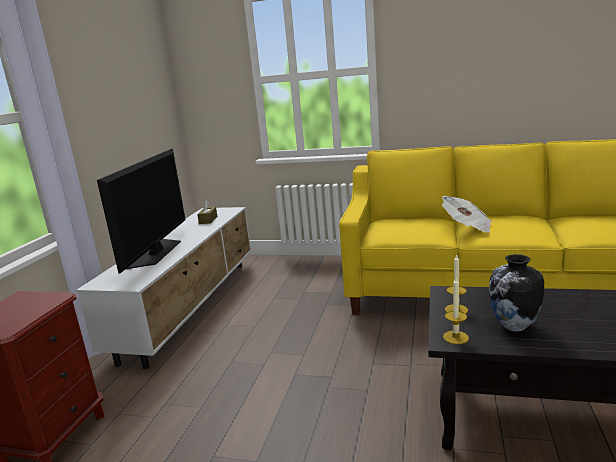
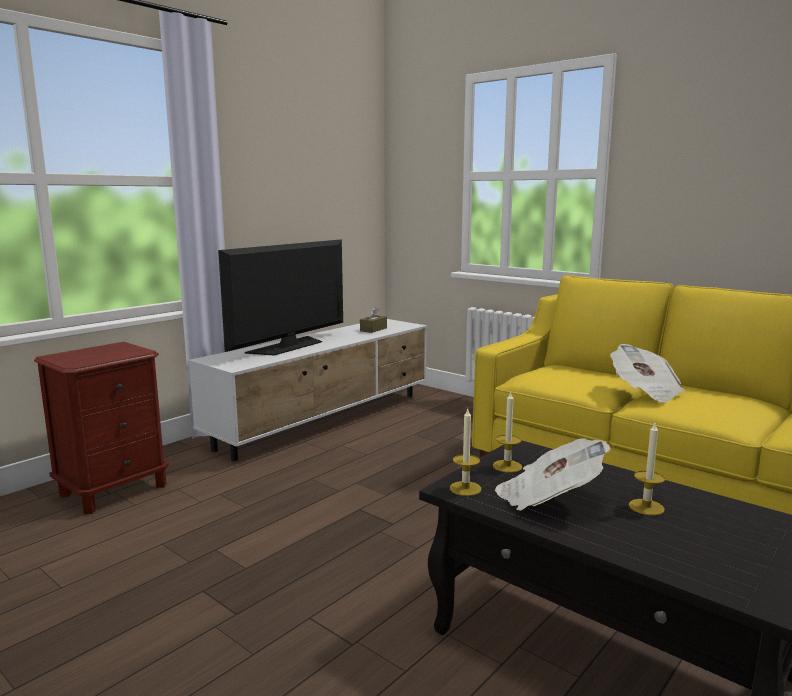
camera: 25 degrees right, 5 degrees down
(513, 326) = (548, 499): vase -> newspaper
(571, 312) = (646, 507): none -> candle

